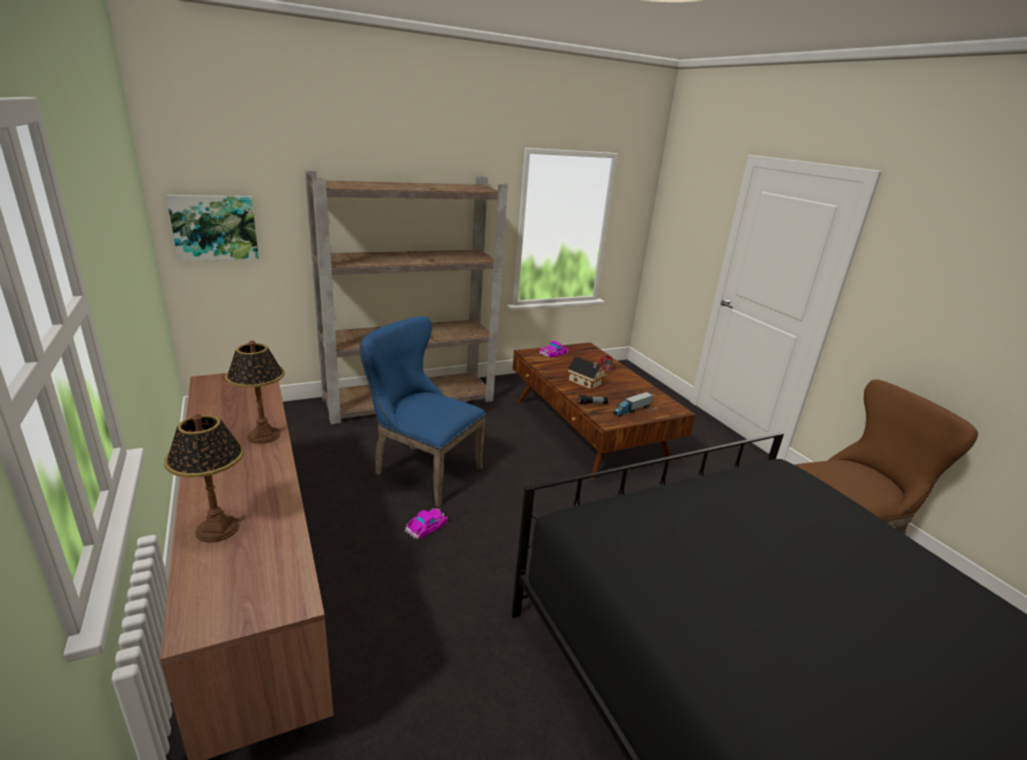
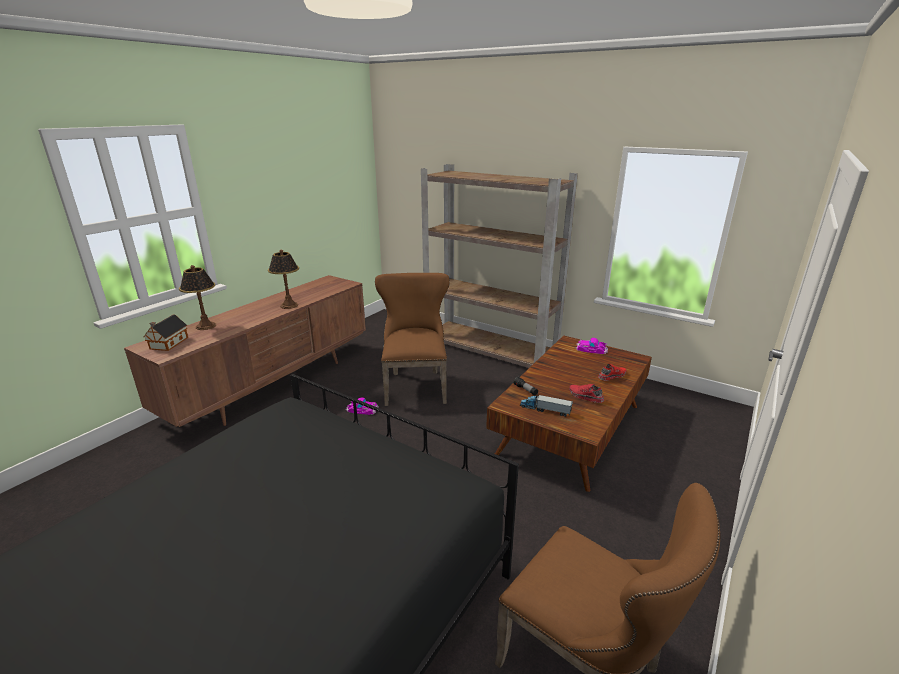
camera: 60 degrees right, 0 degrees up
(215, 228) = (402, 198): picture -> none
(421, 470) = (415, 385): blue chair -> brown chair
(585, 383) = (559, 377): toy house -> toy house (167, 344)
(626, 388) = (585, 397): none -> red shoe

